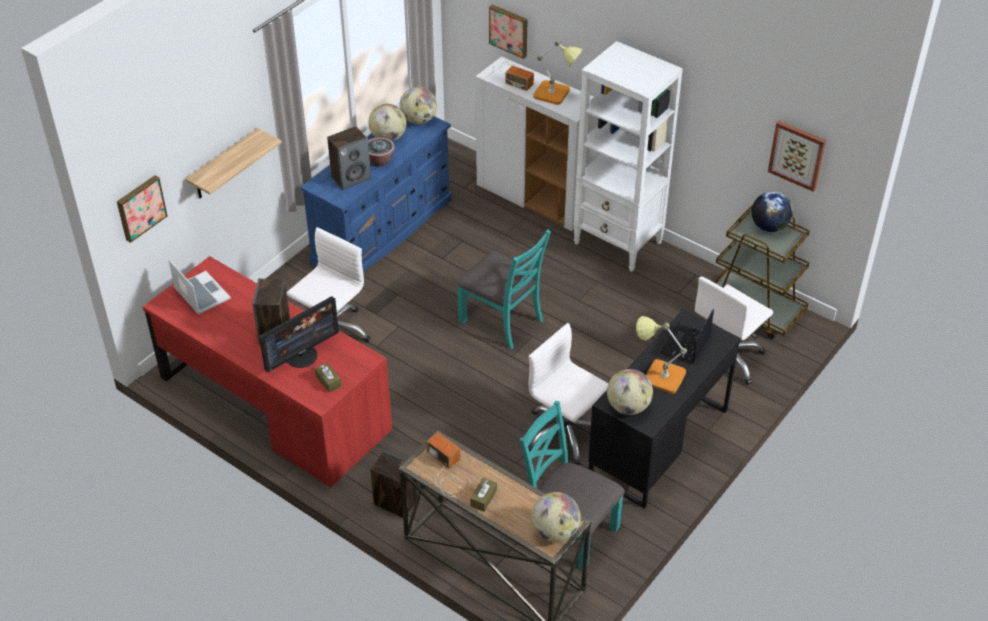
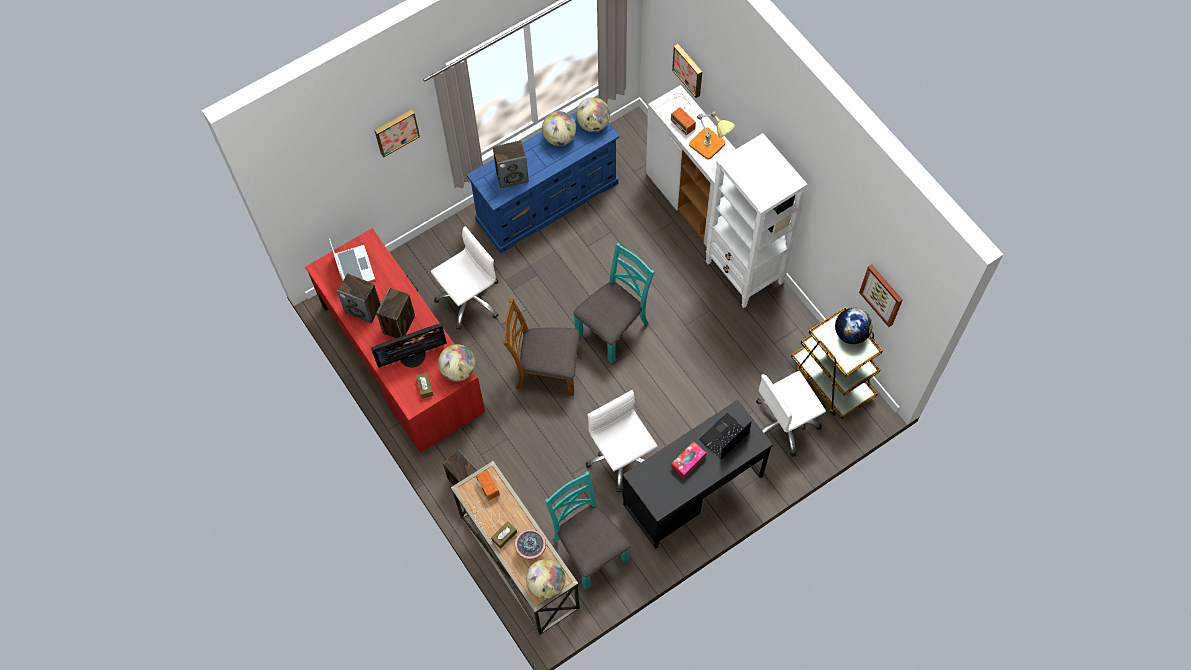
camera: 20 degrees right, 20 degrees up
(140, 207) = (308, 200): picture -> picture (396, 131)
(224, 165) = (393, 162): shelf -> none
(227, 328) = (363, 309): none -> speaker
(379, 161) = (543, 164): potted plant -> potted plant (531, 549)
(445, 375) = (546, 370): none -> brown chair
(502, 320) = (613, 327): turquoise chair -> turquoise chair turned 105 degrees counterclockwise
(628, 407) = (650, 485): globe -> globe (458, 370)
(658, 375) = (688, 462): table lamp -> tissue box

